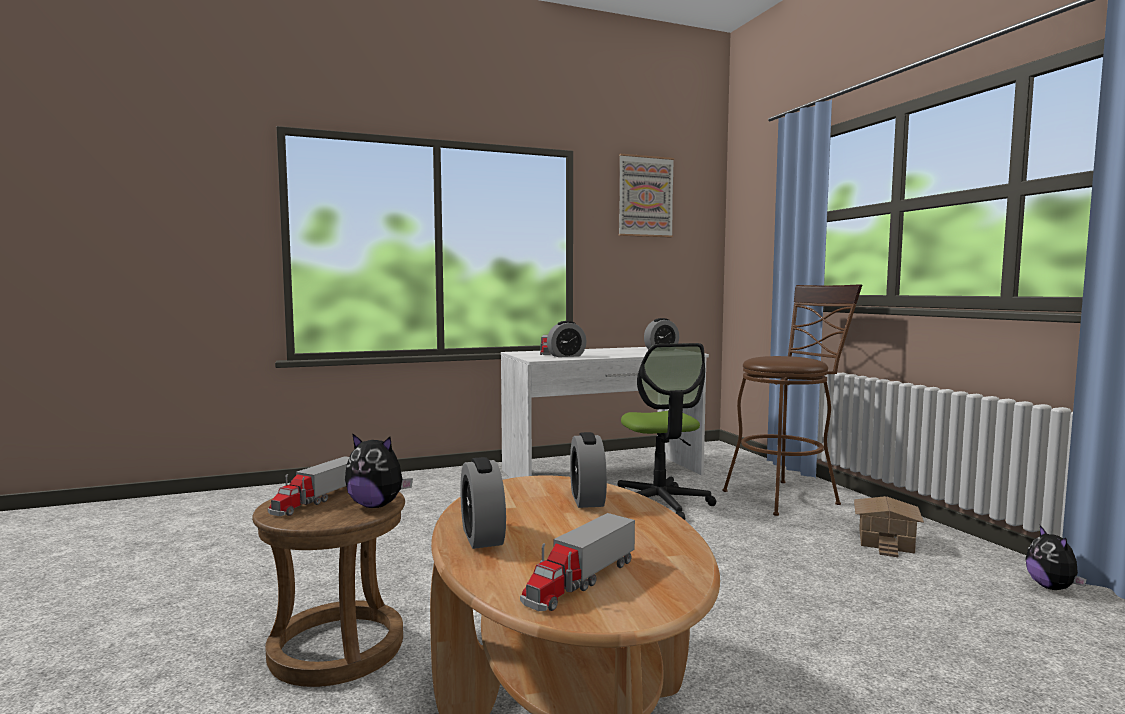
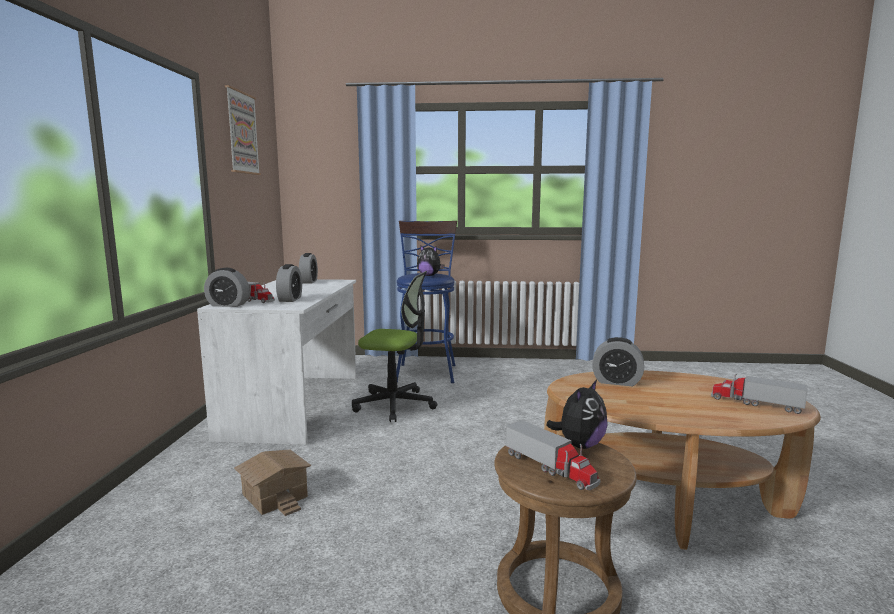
camera: 65 degrees left, 5 degrees up
(482, 536) = (686, 414): alarm clock -> alarm clock (228, 305)
(580, 581) = (755, 403): toy truck -> toy truck turned 150 degrees clockwise
(787, 496) = (426, 371): brown stool -> blue stool
(887, 541) = (513, 373): toy house -> toy house (276, 495)
(1052, 587) = (582, 367): plush toy -> plush toy (429, 275)

